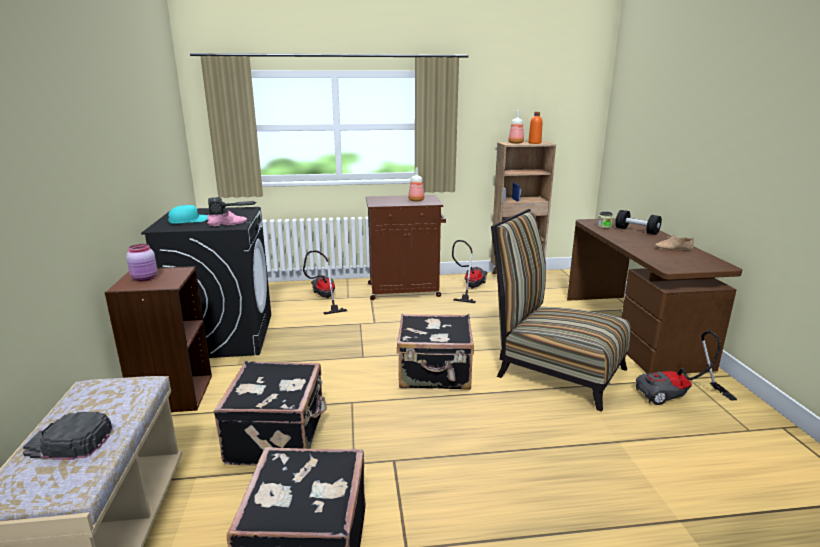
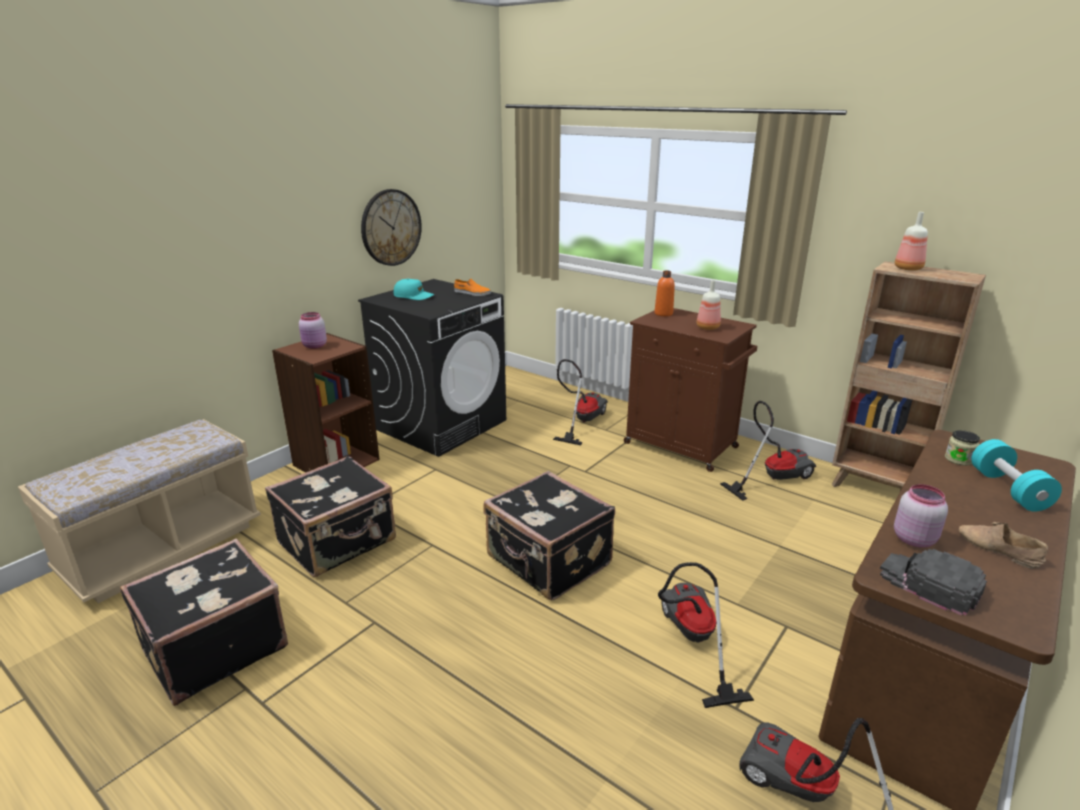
camera: 45 degrees right, 5 degrees up
(69, 442) = (118, 463): black cap -> black cap (929, 584)
(144, 161) = (391, 227): none -> wall clock
(227, 223) = (430, 308): pink shoe -> none
(234, 210) = (472, 293): hammer -> orange shoe
(534, 143) = (944, 274): orange bottle -> orange bottle (663, 313)
(553, 370) = (691, 640): chair -> vacuum cleaner
(636, 231) = (1008, 490): black dumbbell -> turquoise dumbbell
(649, 254) = (913, 538): none -> pink jar

